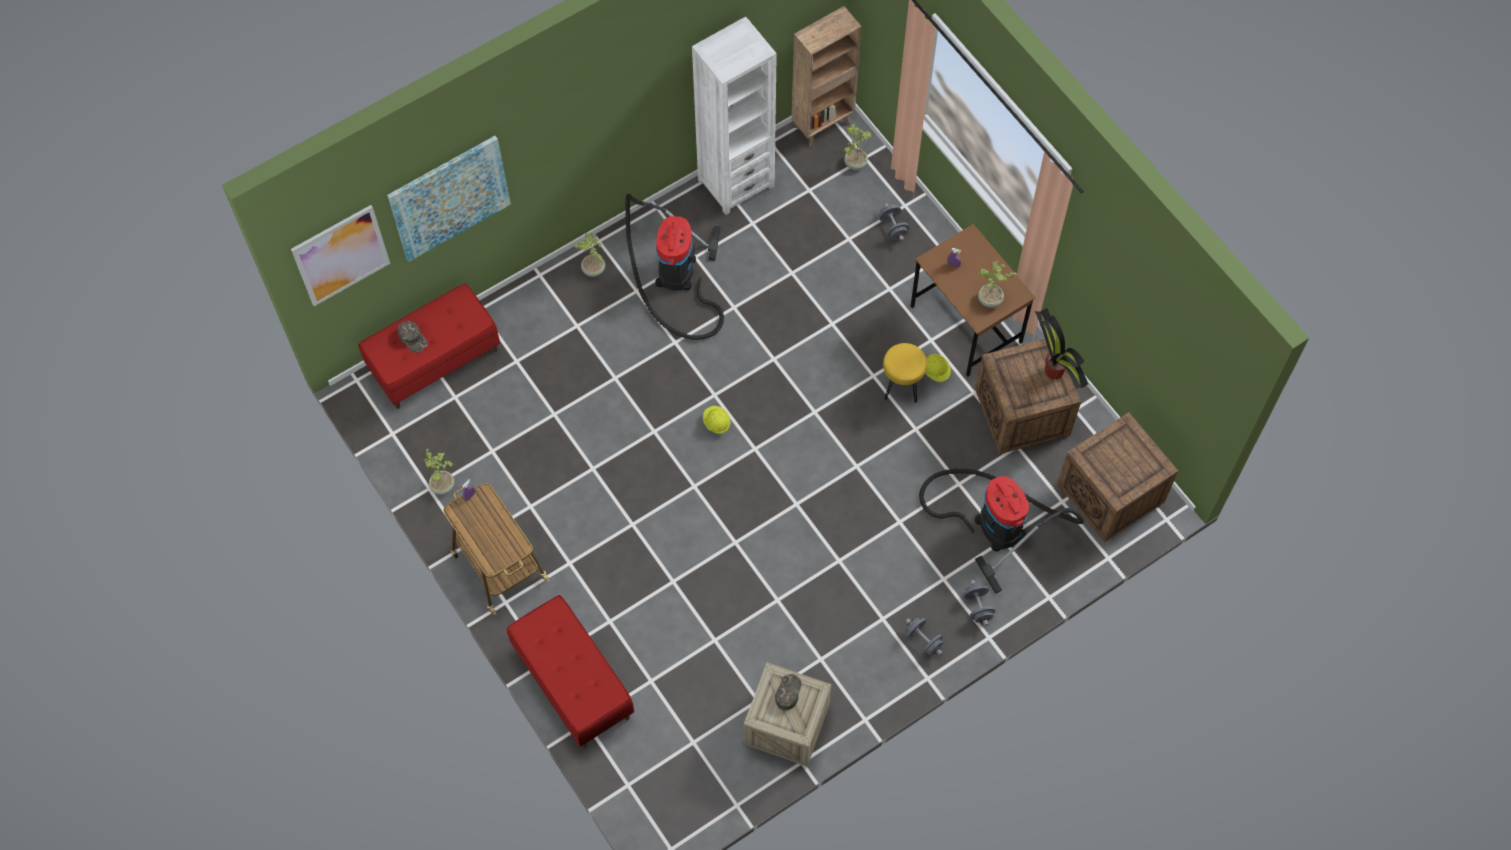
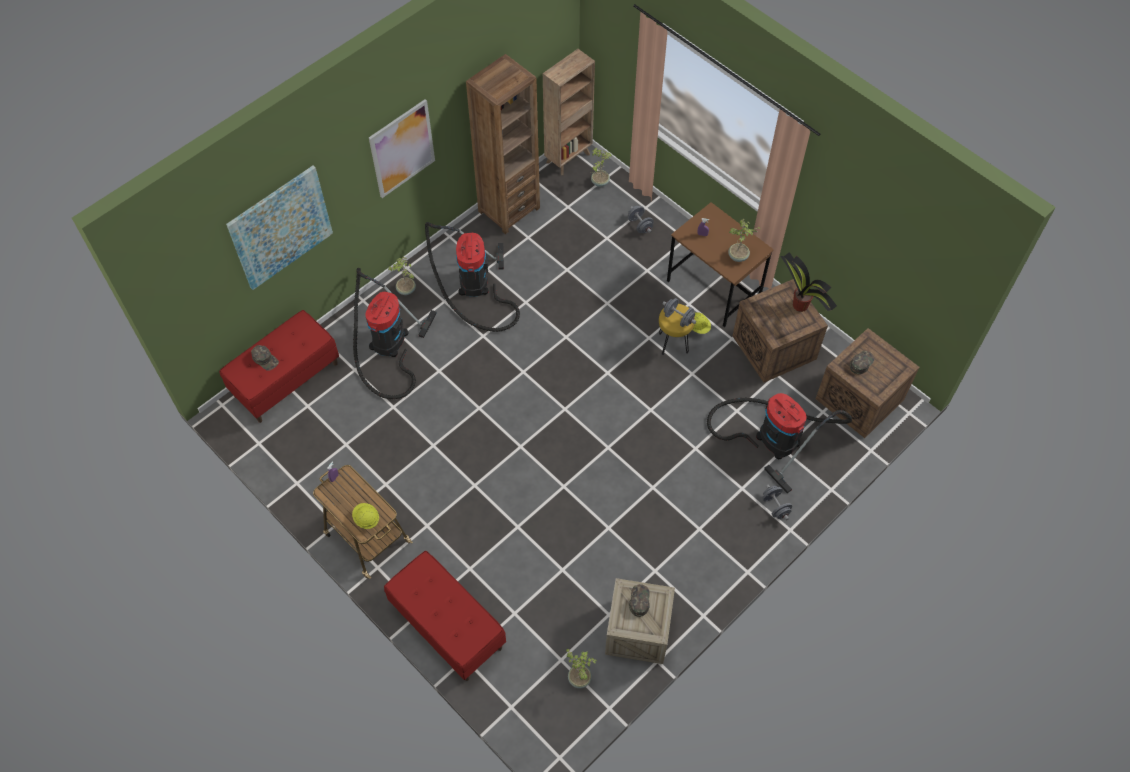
camera: 10 degrees left, 5 degrees down
(341, 255) = (192, 285): picture -> picture (402, 148)
(443, 485) = (308, 478): potted plant -> potted plant (580, 678)
(560, 335) = (388, 344): none -> vacuum cleaner
(716, 423) = (529, 393): yellow hard hat -> yellow hard hat (366, 519)
(736, 183) = (509, 209): white bookcase -> brown bookcase
(923, 641) = (736, 541): grey dumbbell -> grey dumbbell (678, 318)
(1109, 454) = (861, 363): none -> green cap

